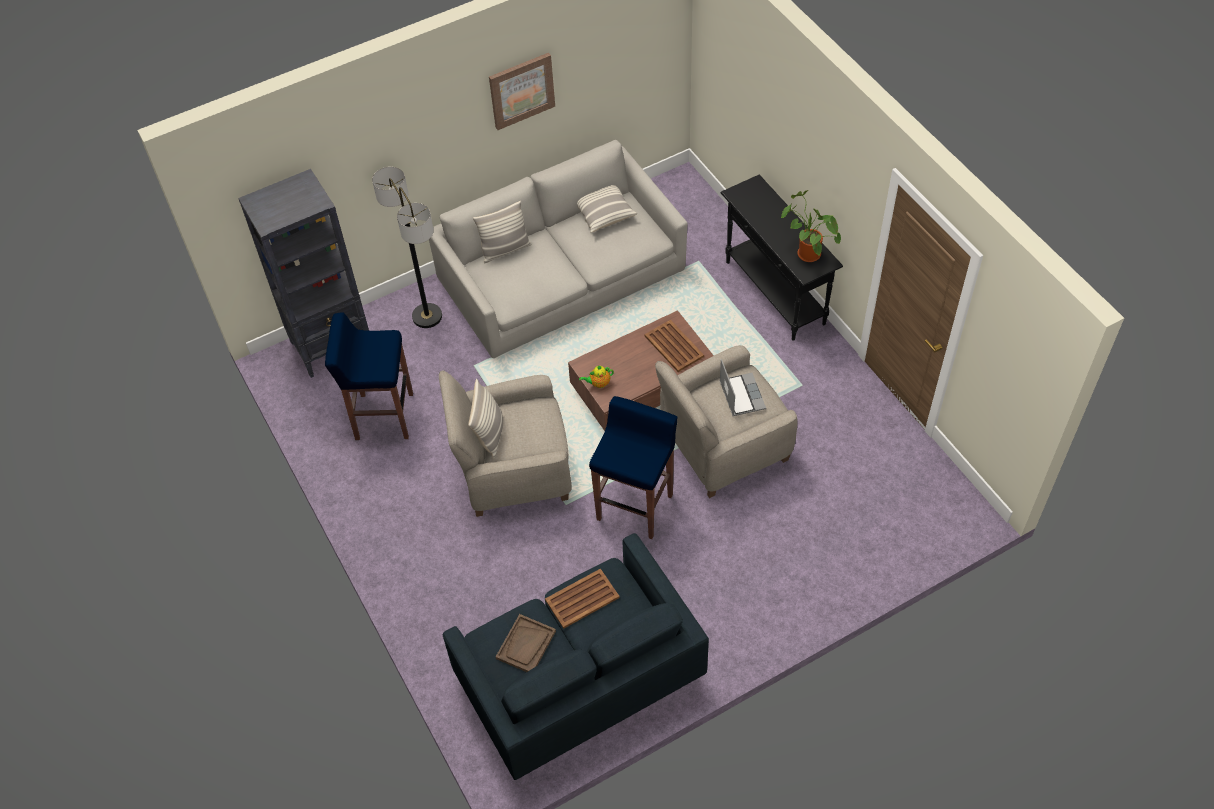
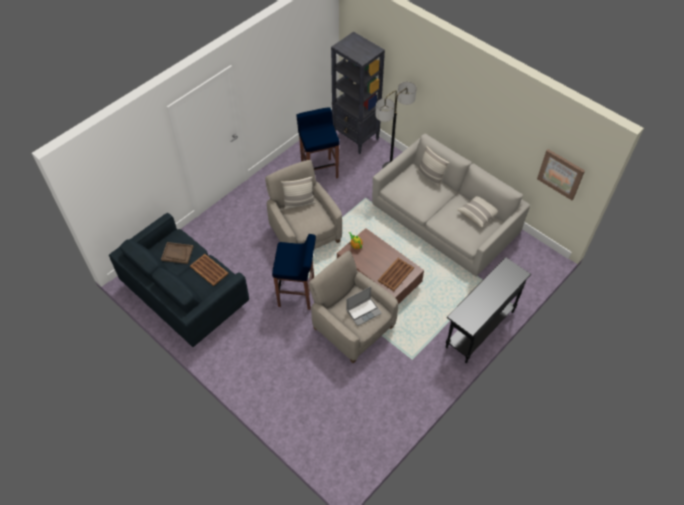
camera: 70 degrees right, 0 degrees up
(521, 90) = (492, 117): picture -> picture (561, 174)
(806, 254) = (473, 313): potted plant -> none

